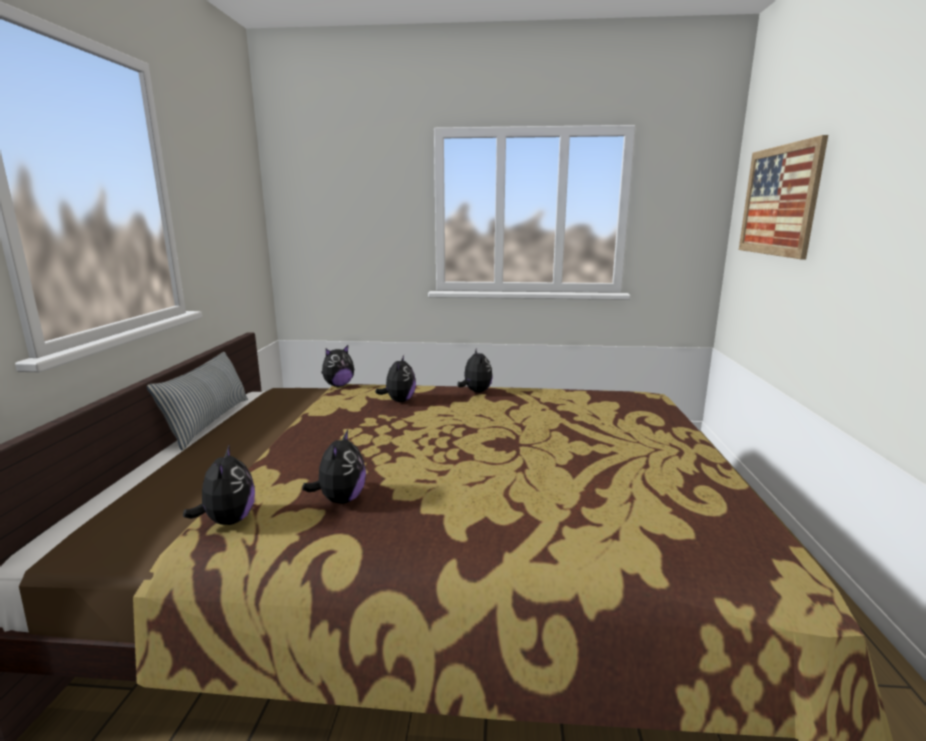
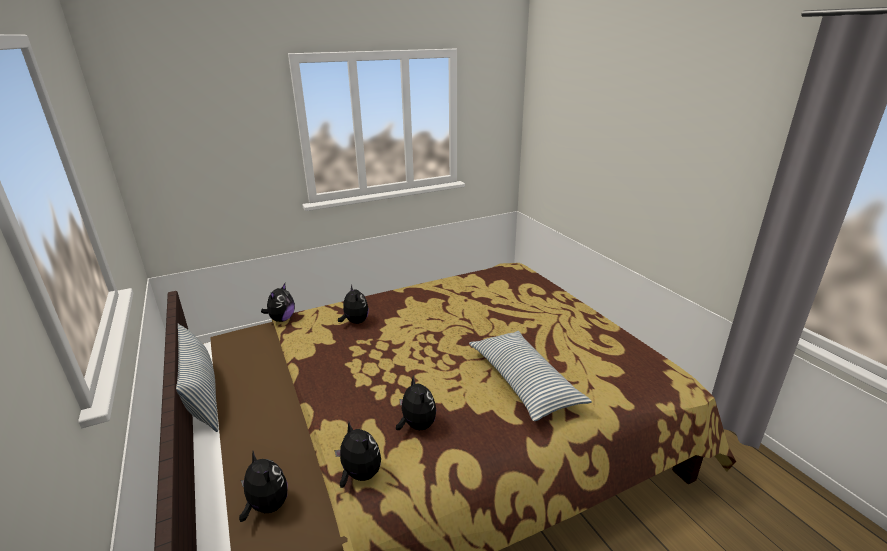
camera: 30 degrees left, 10 degrees up
(475, 391) = (402, 295): plush toy -> plush toy (266, 506)
(519, 501) = (524, 382): none -> pillow
(779, 201) = (568, 115): picture -> none

